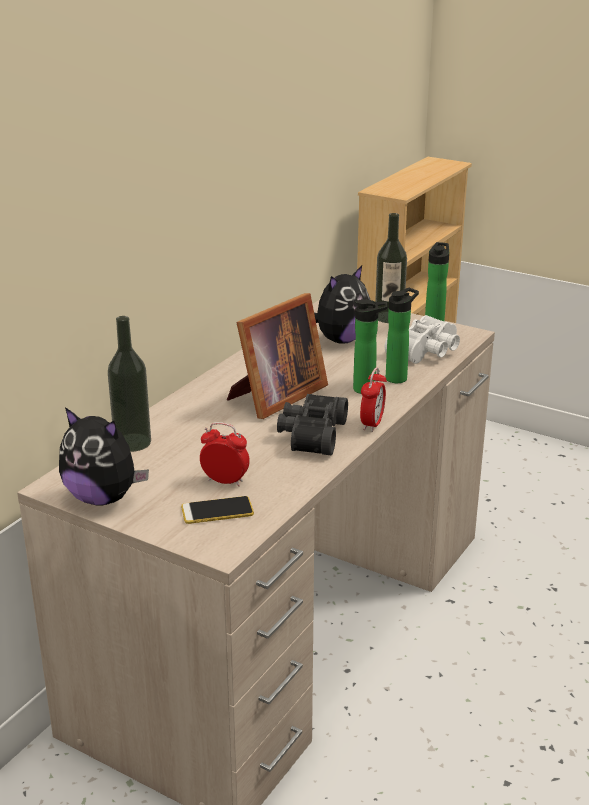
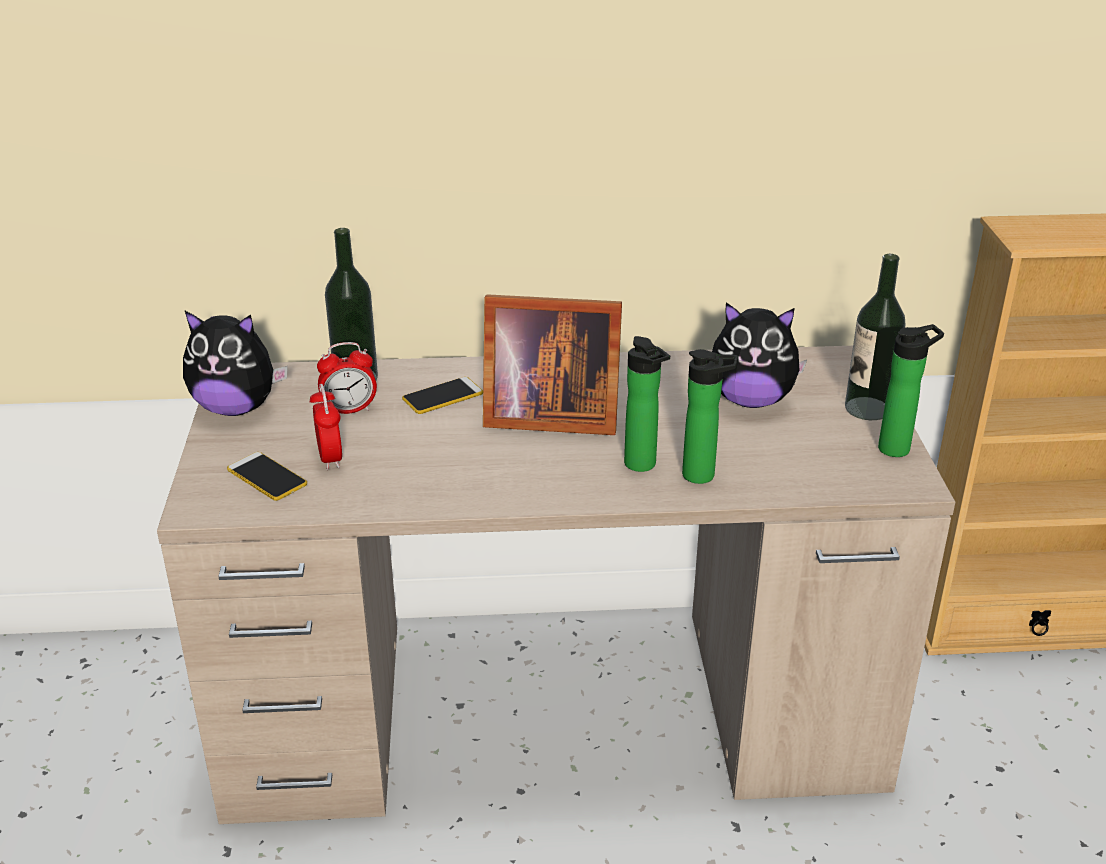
camera: 55 degrees right, 5 degrees up
(103, 498) = (236, 408): plush toy -> plush toy turned 75 degrees counterclockwise
(203, 421) = (442, 396): none -> phone
(310, 434) = (485, 469): black binoculars -> none
(372, 424) = (558, 500): alarm clock -> alarm clock (349, 410)
(427, 352) = (807, 470): white binoculars -> none

